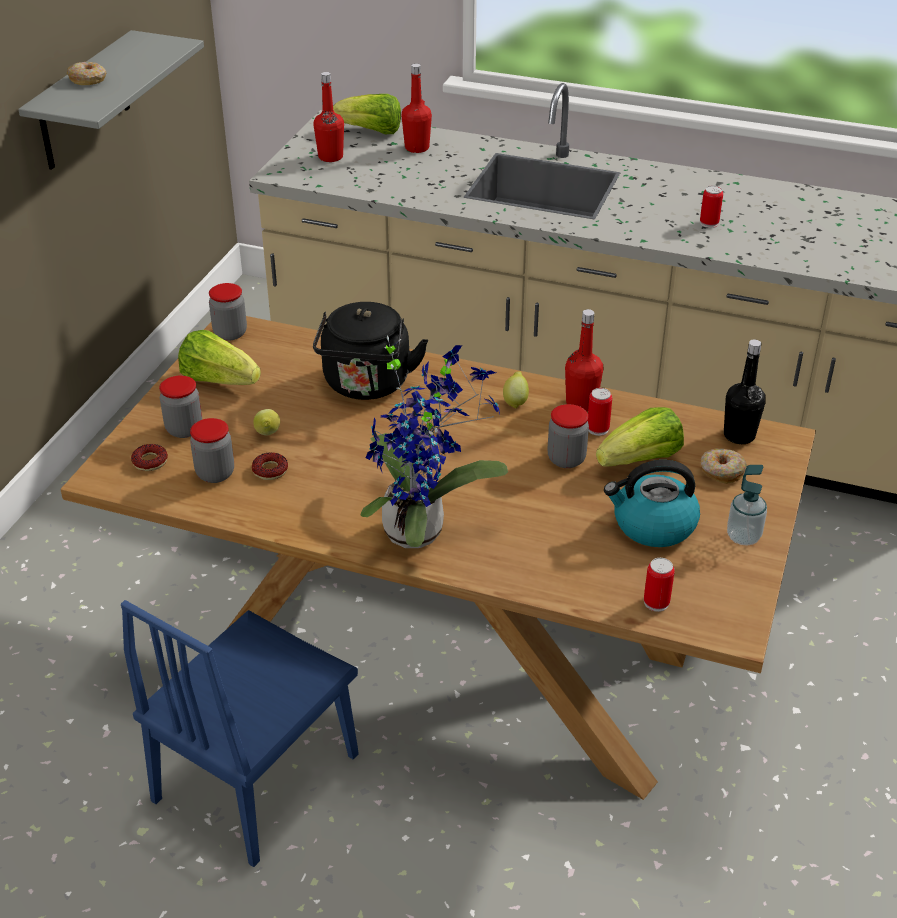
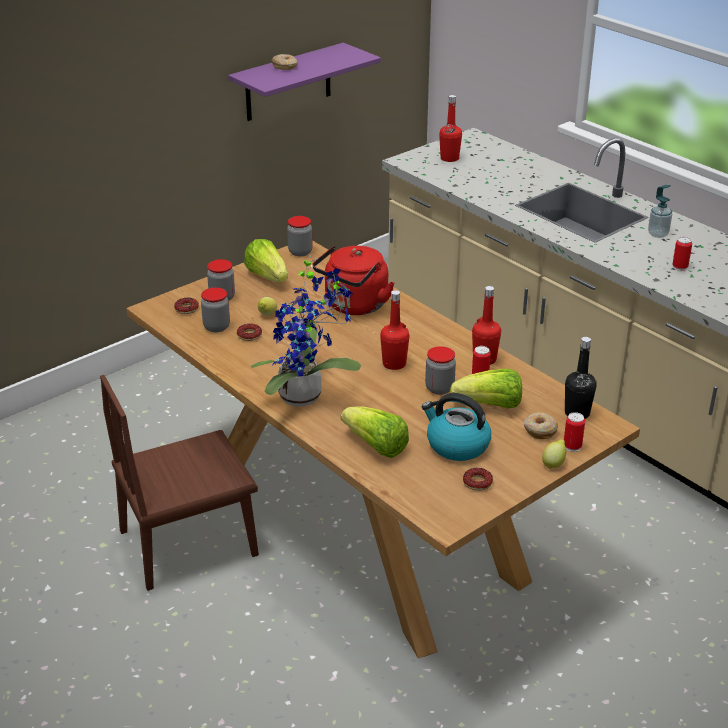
camera: 30 degrees right, 5 degrees down
(84, 102) = (288, 83): grey shelf -> purple shelf
(256, 777) = (188, 543): blue chair -> brown chair
(367, 385) = (354, 306): black kettle -> red kettle
(371, 131) = (494, 149): lettuce -> lettuce (376, 446)
(417, 148) = (515, 166): red bottle -> red bottle (394, 364)
(515, 401) = (441, 344): lemon -> lemon (554, 464)
(656, 602) = (411, 488): can -> can (572, 446)
(719, 564) = (477, 482): none -> donut
(743, 537) = (512, 473): soap dispenser -> soap dispenser (658, 234)

